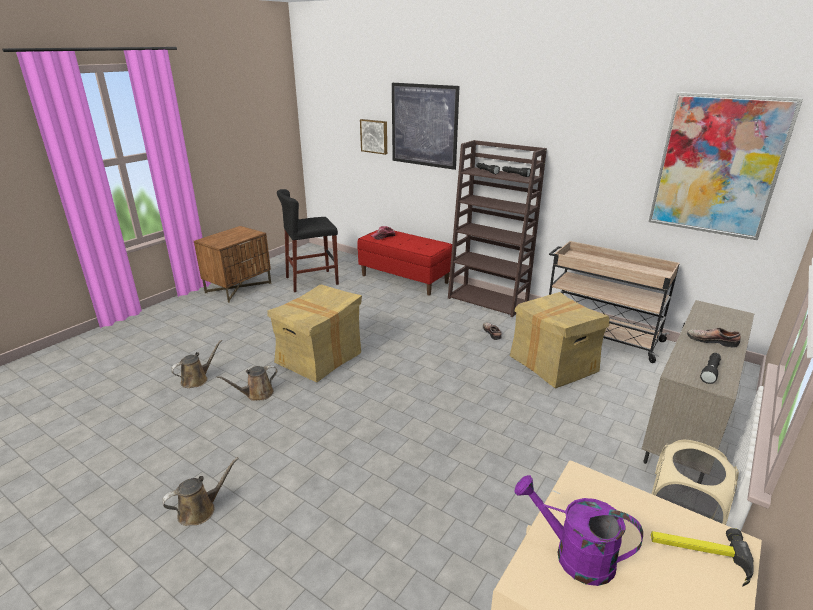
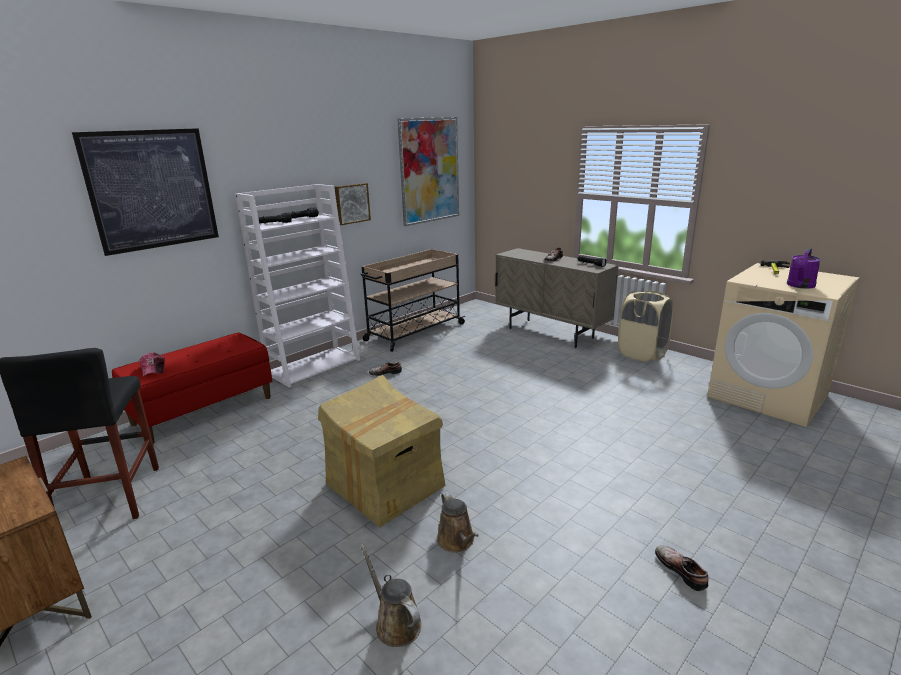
camera: 80 degrees left, 5 degrees down
(200, 510) = (682, 570): brown watering can -> shoe
(374, 136) = (50, 227): picture -> picture (351, 203)
(488, 300) = (314, 366): brown bookcase -> white bookcase
(553, 364) = (452, 355): cardboard box -> none

